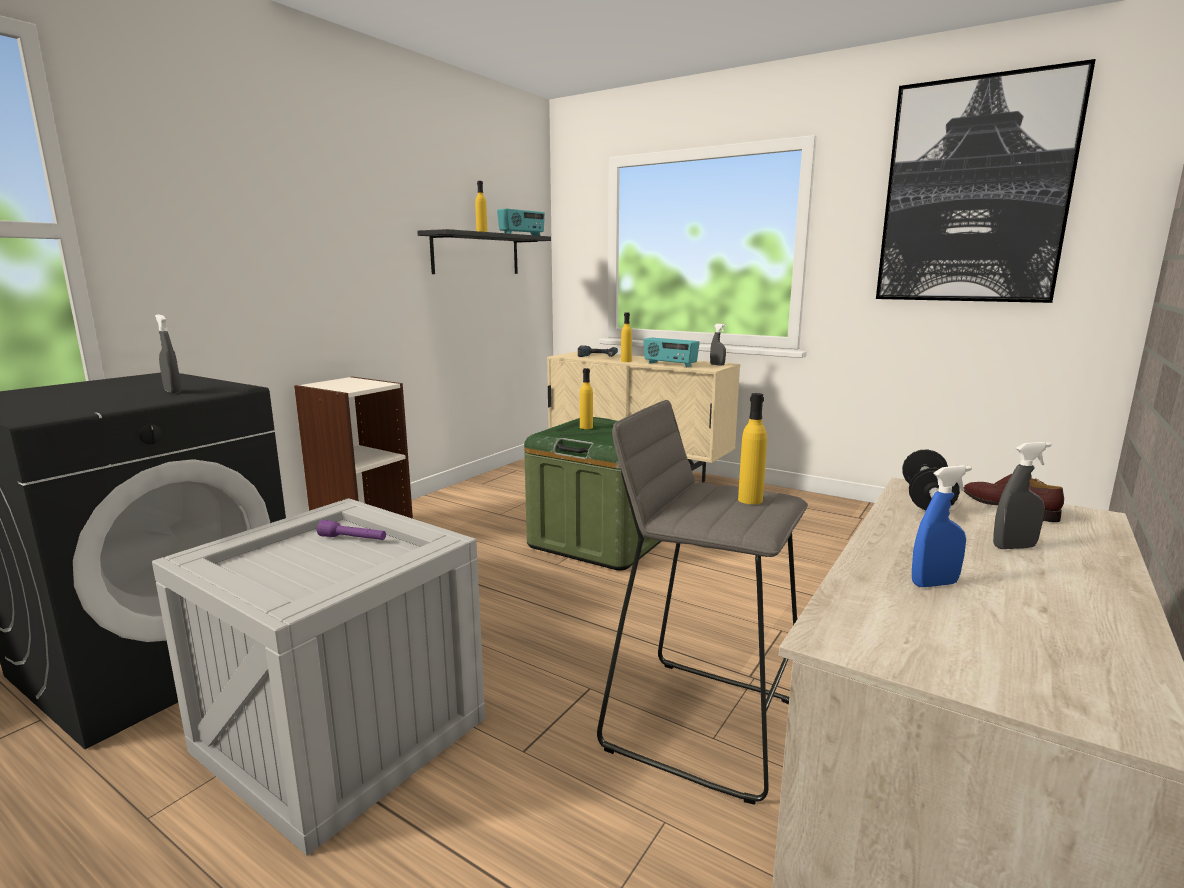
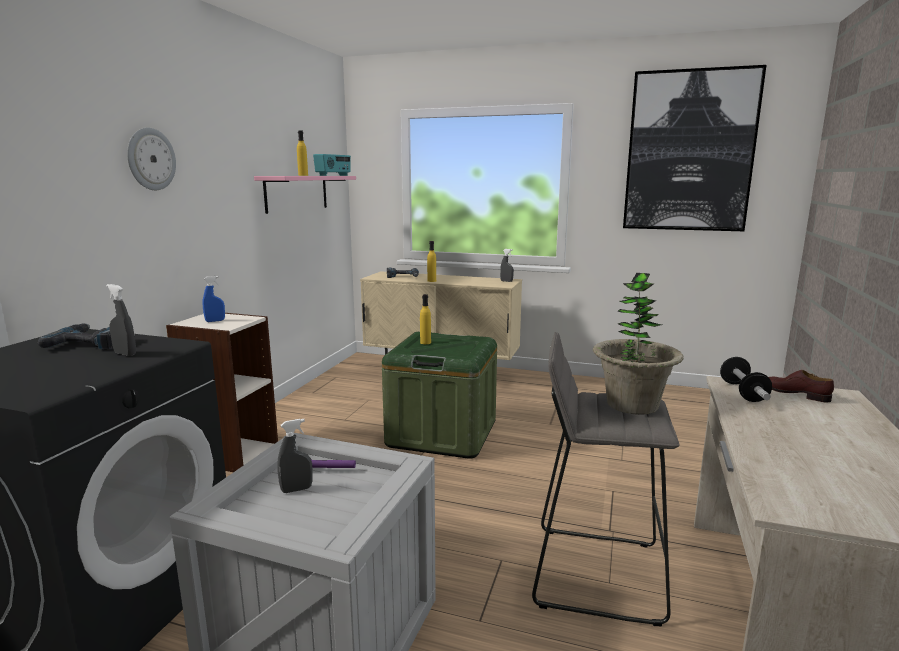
camera: 15 degrees left, 0 degrees up
(161, 382) = (92, 342): none -> power drill
(283, 203) = (150, 159): none -> wall clock
(476, 254) = (297, 193): black shelf -> pink shelf
(669, 364) = (470, 283): radio -> none
(750, 500) = (632, 404): yellow bottle -> potted plant
(934, 584) = (801, 458): blue spray bottle -> blue spray bottle (215, 321)
(1014, 547) = (821, 424): grey spray bottle -> grey spray bottle (296, 489)

